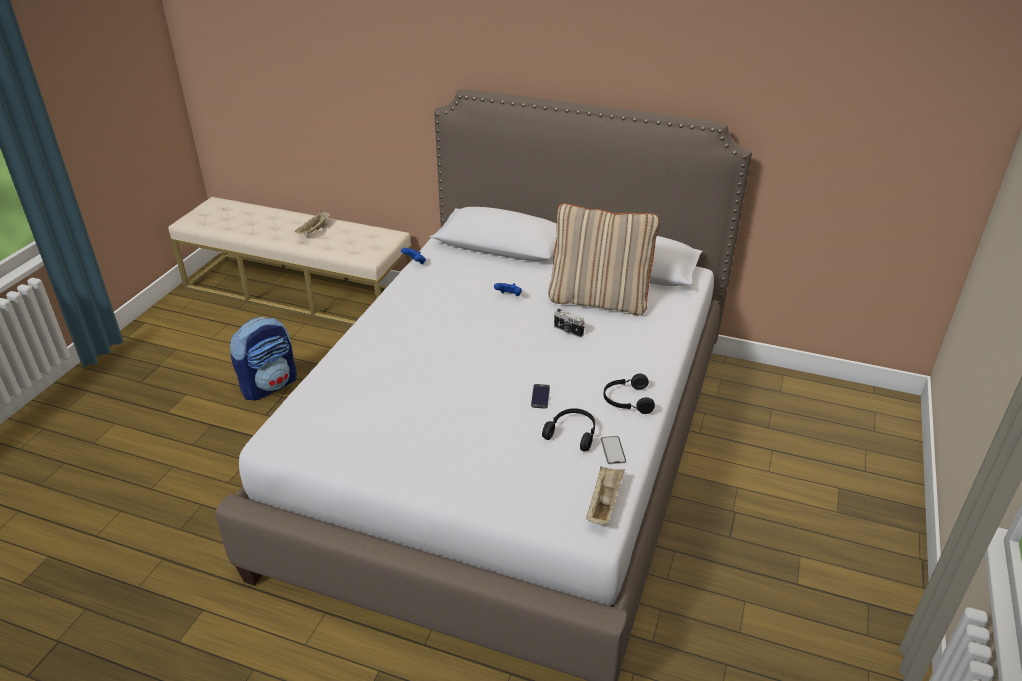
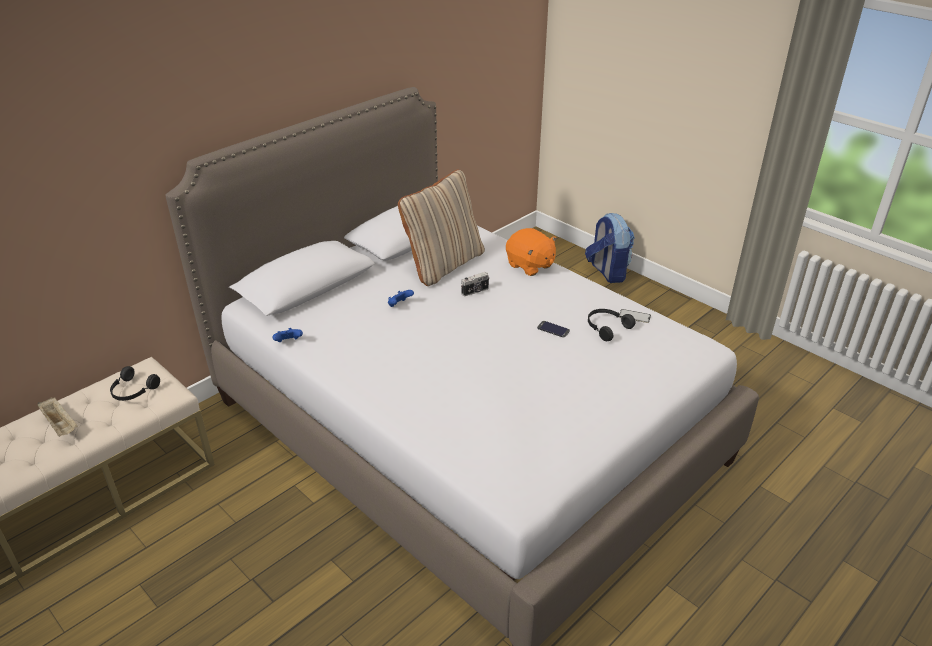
camera: 65 degrees left, 0 degrees up
(269, 385) = (222, 586): backpack -> backpack (607, 272)
(604, 503) = (688, 337): beige tray -> none
(627, 400) = (582, 293): black headphones -> black headphones (133, 391)
(649, 352) = (530, 265): none -> orange plush toy

